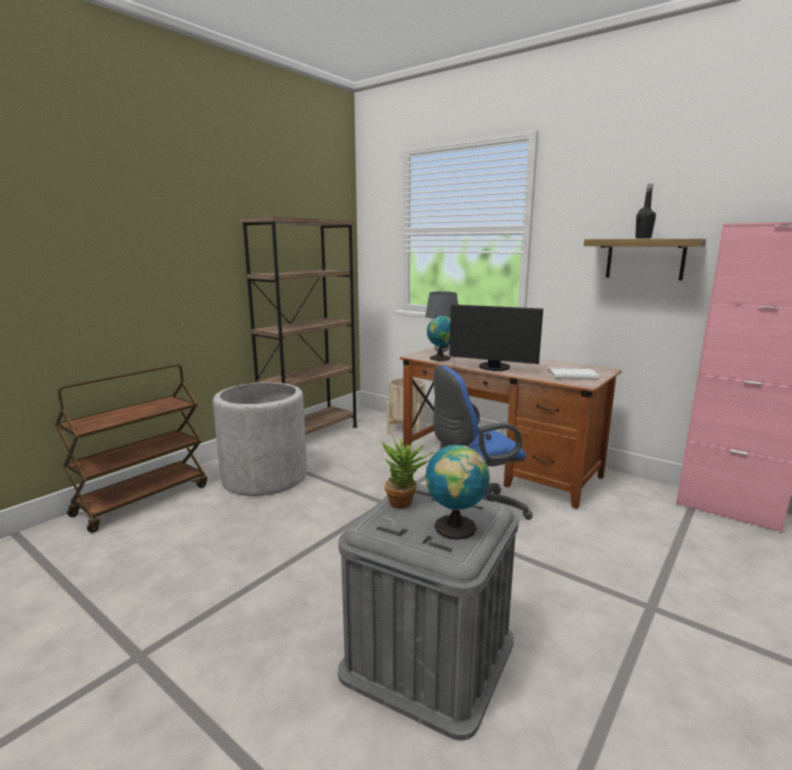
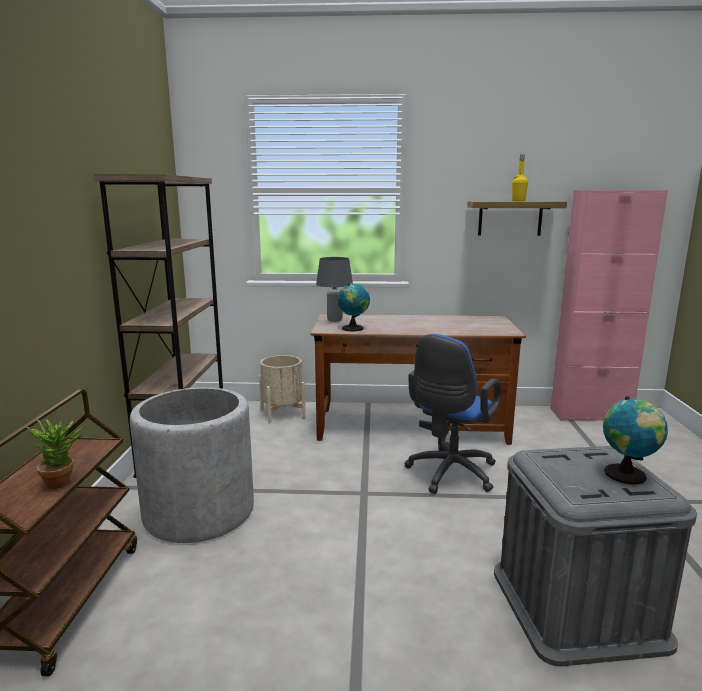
camera: 35 degrees left, 0 degrees up
(405, 503) = (558, 469): potted plant -> potted plant (64, 482)
(493, 368) = (418, 330): monitor -> none
(571, 375) = (486, 326): white book -> none
(643, 238) = (518, 201): black bottle -> yellow bottle

